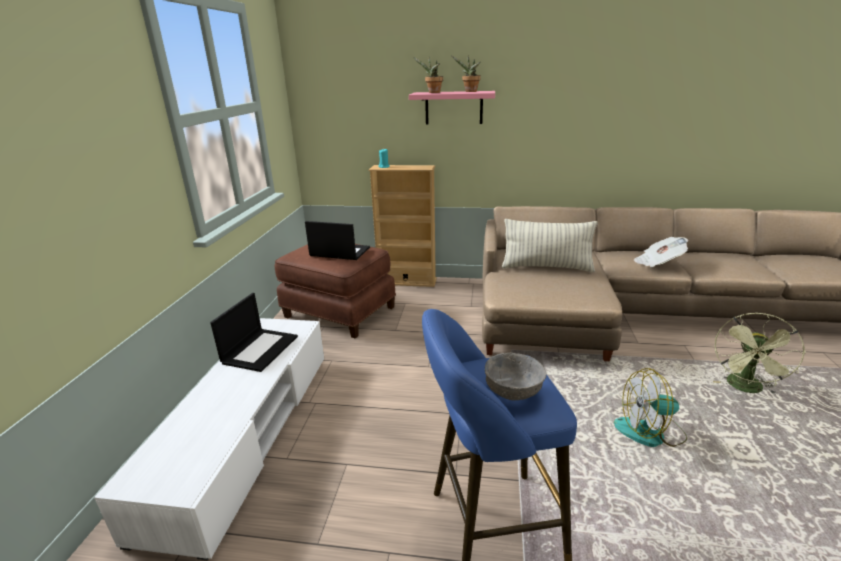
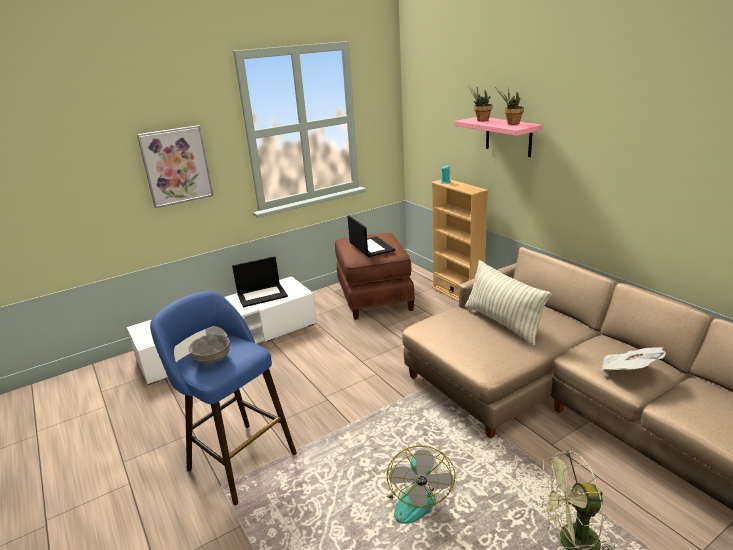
camera: 50 degrees right, 0 degrees up
(92, 175) = (176, 166): none -> picture
(650, 432) = (413, 497): fan -> fan turned 135 degrees counterclockwise

